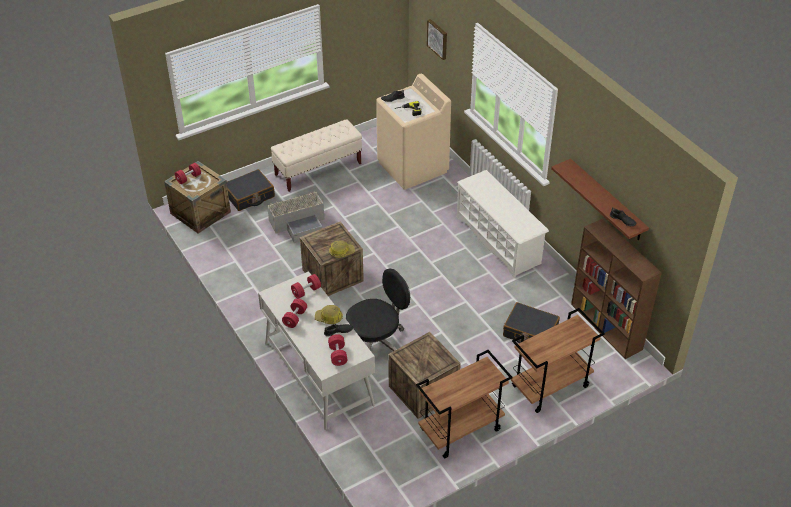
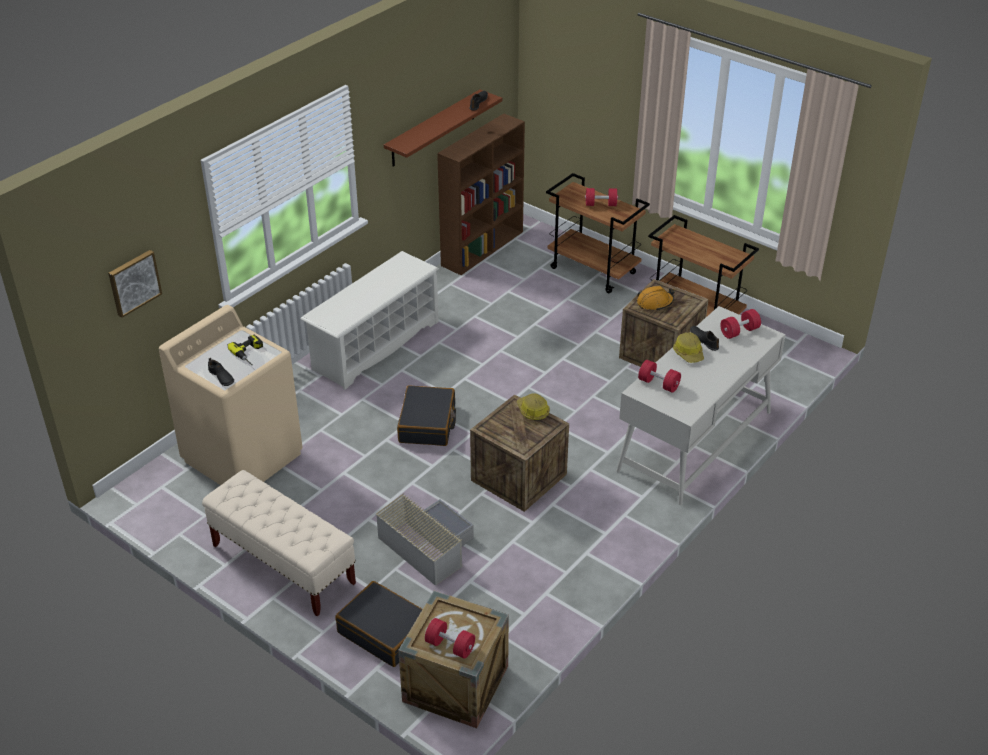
camera: 110 degrees left, 5 degrees down
(295, 318) = (710, 380): red dumbbell -> red dumbbell (601, 204)
(376, 341) = (612, 406): black office chair -> none
(428, 352) = (654, 303): none -> orange hard hat
(530, 332) = (522, 295): black suitcase -> black suitcase (427, 424)

